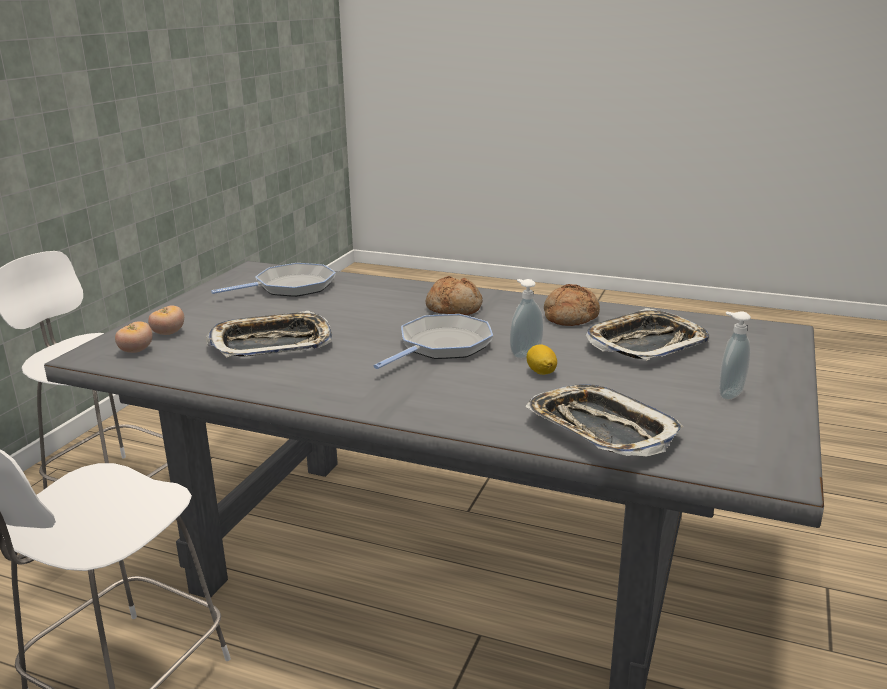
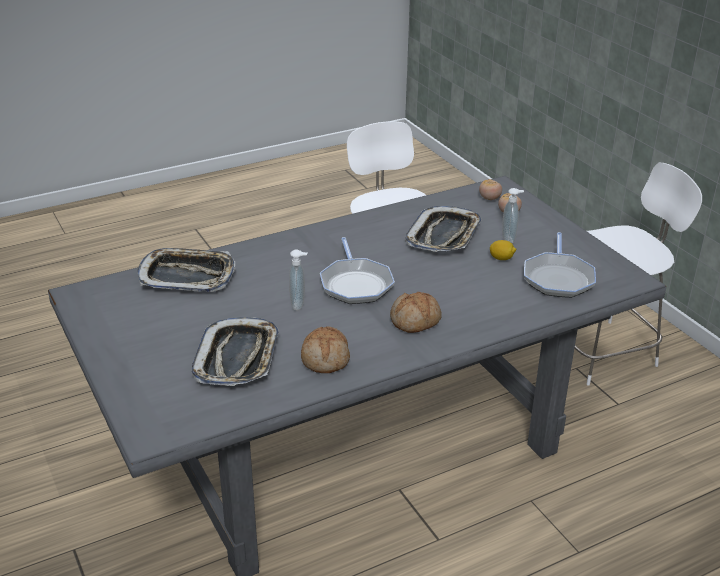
camera: 130 degrees right, 10 degrees up
(541, 372) = (268, 296): lemon -> lemon (501, 258)
(728, 394) = (141, 337): soap dispenser -> soap dispenser (509, 239)

